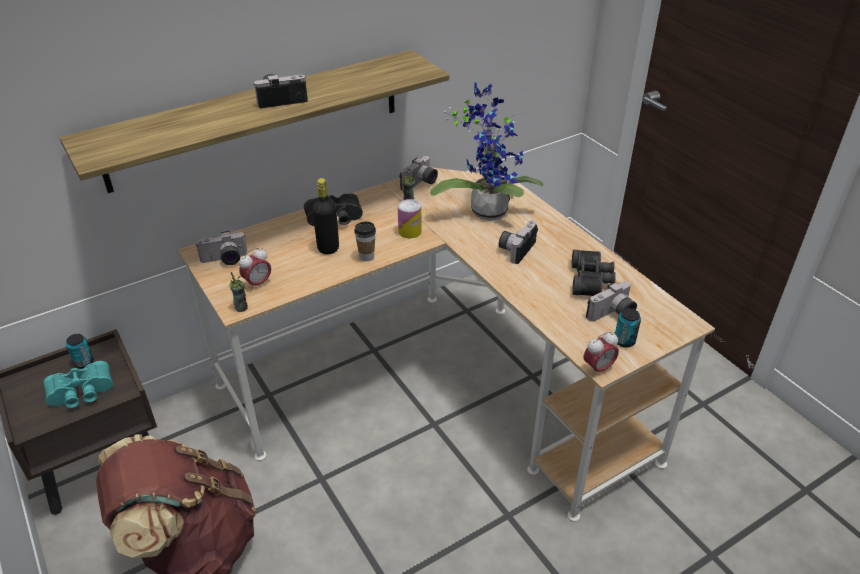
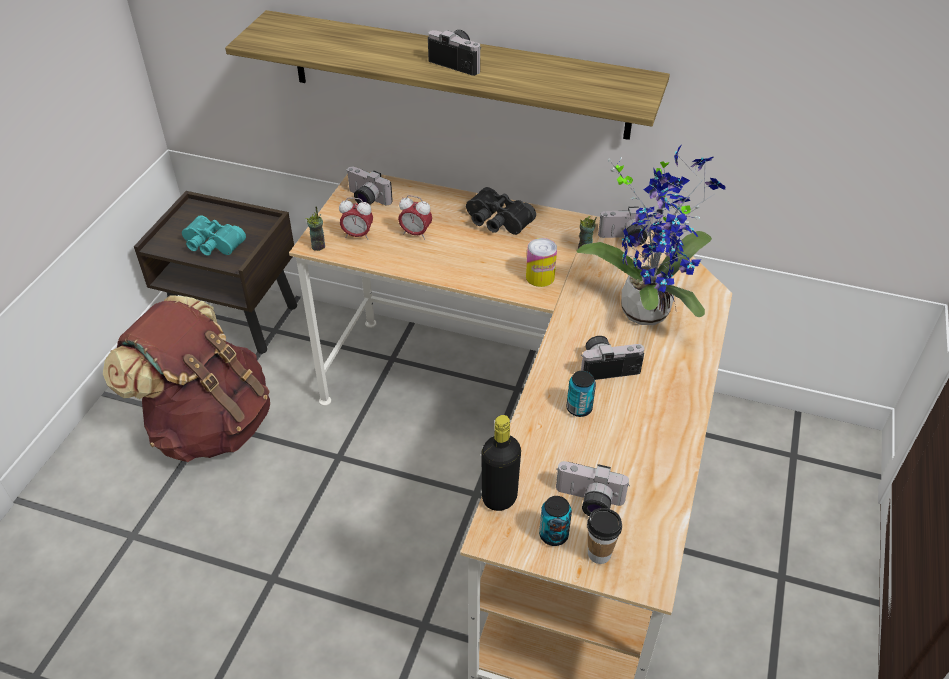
camera: 50 degrees right, 5 degrees up
(84, 362) = (243, 223): can -> can (579, 408)
(328, 248) = (451, 243): black bottle -> black bottle (499, 498)
(366, 256) = (468, 273): cup -> cup (599, 553)
(592, 280) = (627, 454): black binoculars -> none
(598, 368) = (485, 534): alarm clock -> alarm clock (415, 234)

